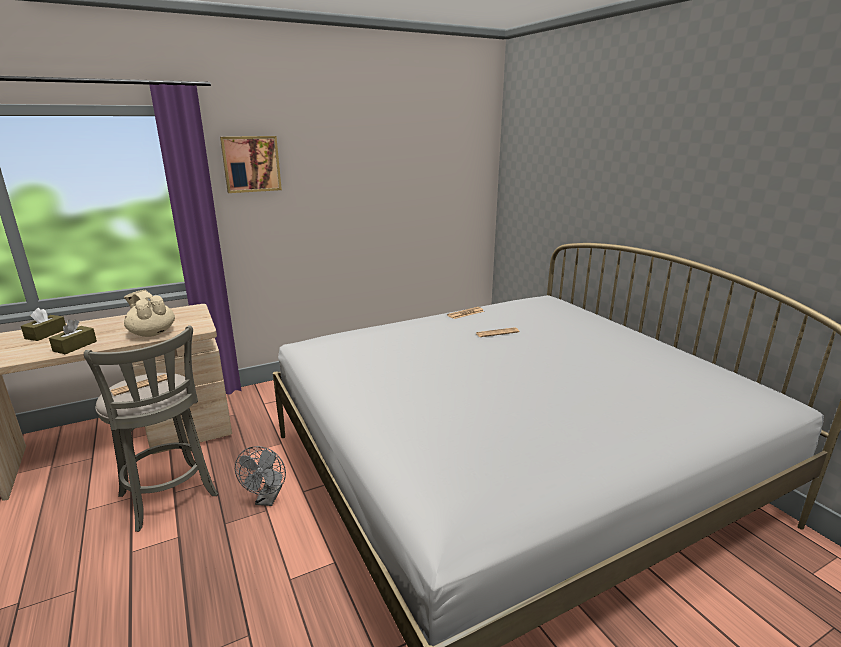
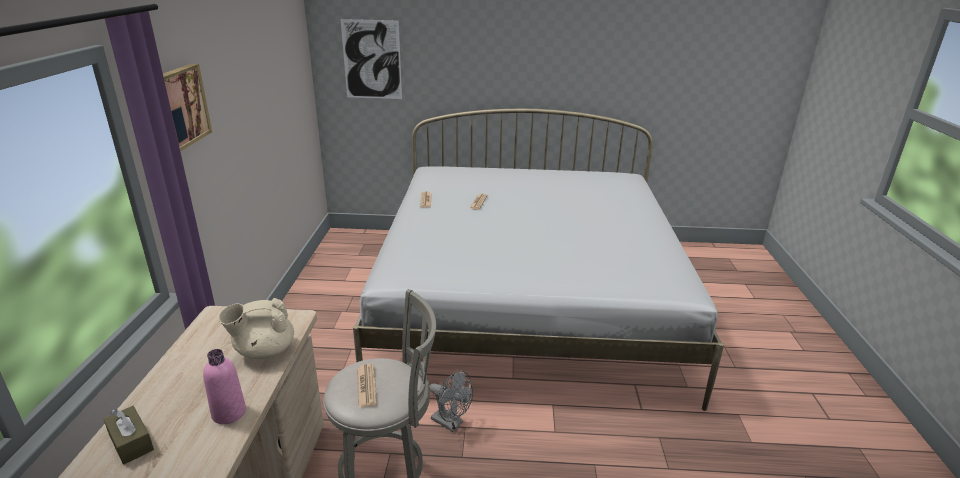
camera: 60 degrees left, 5 degrees up
(75, 346) = (229, 413): brown tissue box -> pink bottle
(536, 173) = (372, 60): none -> picture

